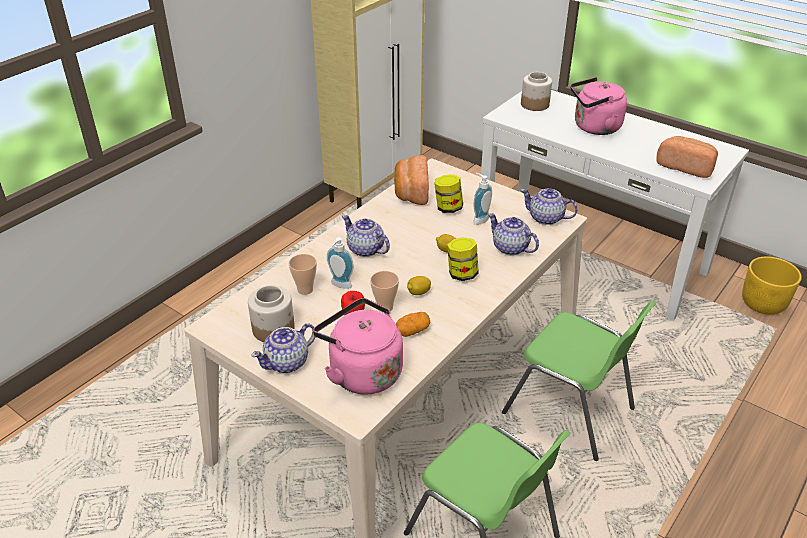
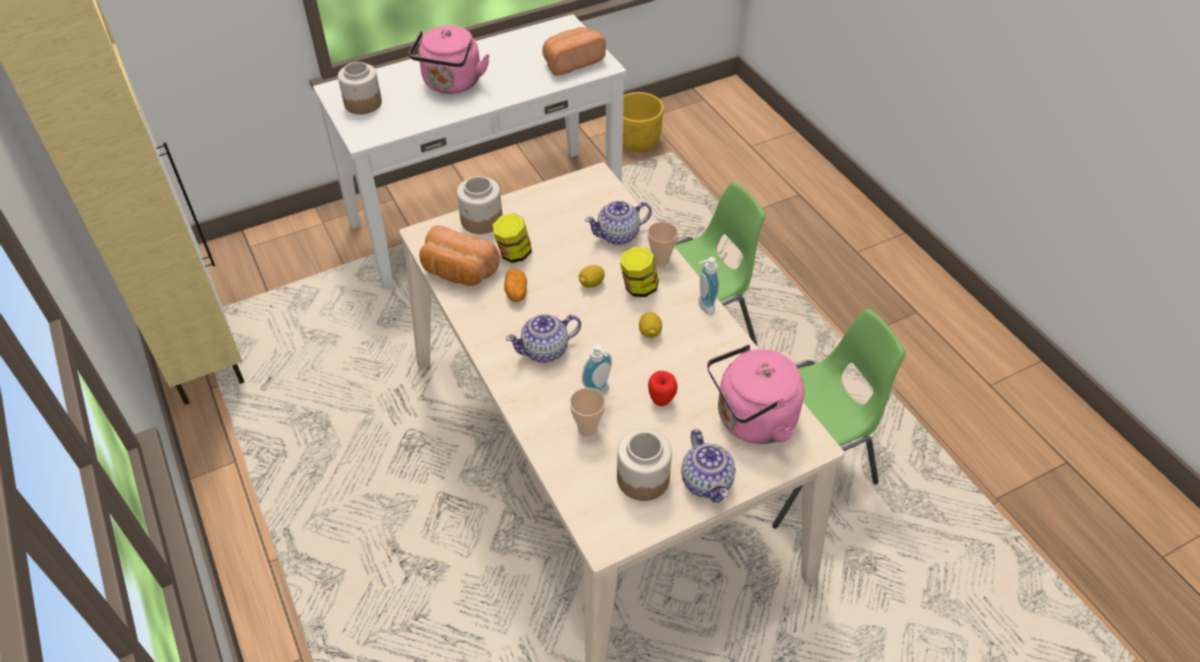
camera: 65 degrees left, 10 degrees up
(385, 307) = (658, 368): cup -> cup (661, 260)
(412, 331) = (708, 359): potato -> potato (516, 292)
(469, 185) = (481, 220): none -> jar
(479, 219) = (552, 238): soap dispenser -> soap dispenser (703, 307)
(546, 218) = (586, 189): teapot -> none

